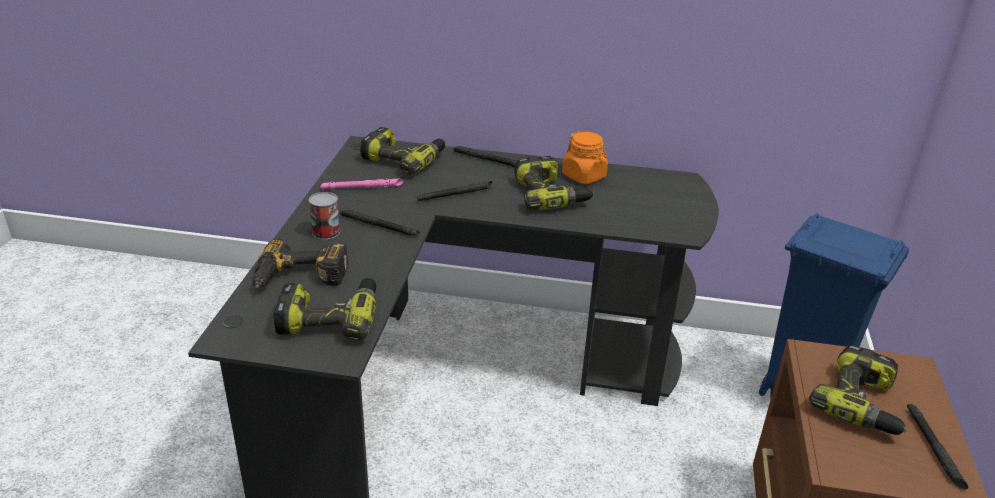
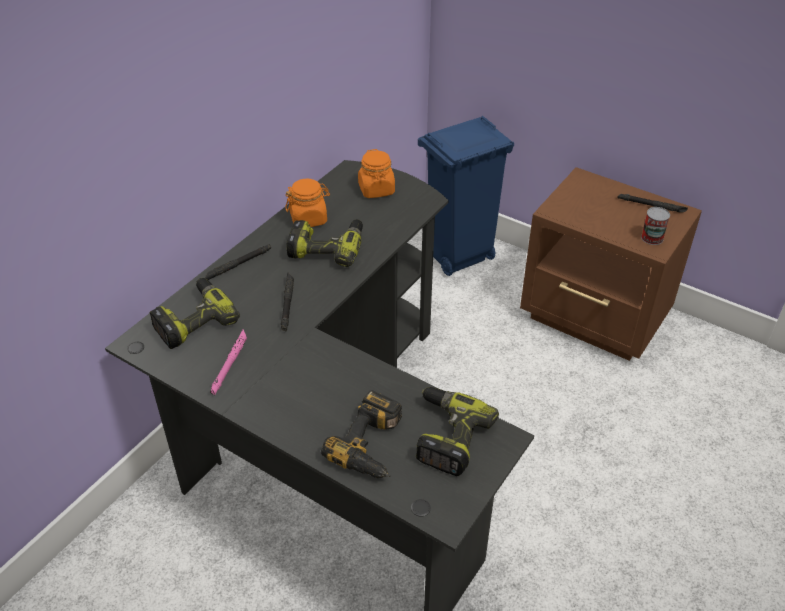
camera: 65 degrees left, 10 degrees up
(326, 232) = (300, 410): can -> can (652, 238)
(379, 226) = (313, 369): black flashlight -> none
(668, 200) = (376, 190): none -> orange jar
(862, 404) = (607, 213): power drill -> none

